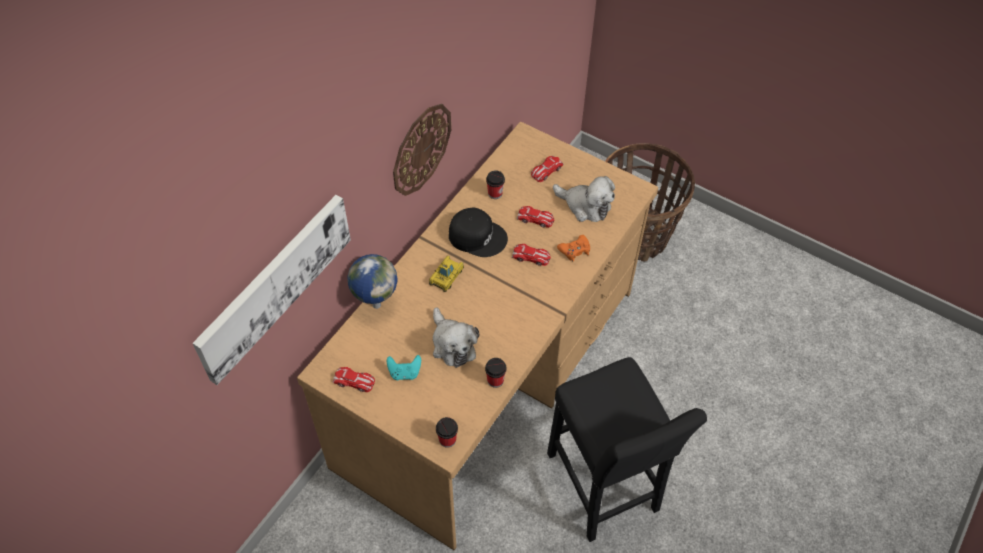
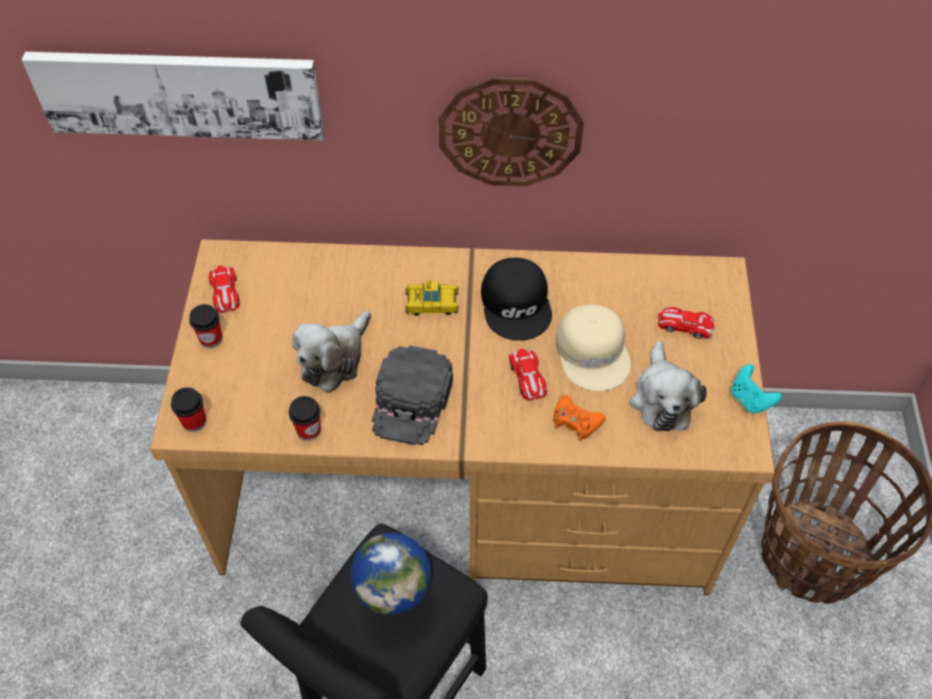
camera: 60 degrees right, 0 degrees up
(376, 304) = (343, 257): globe -> globe (395, 601)
(404, 373) = (264, 332): turquoise game controller -> turquoise game controller (750, 399)
(495, 193) = (599, 289): cup -> cup (211, 339)
(509, 319) = (412, 400): none -> black cap
(535, 219) = (594, 352): toy car -> beige cap

